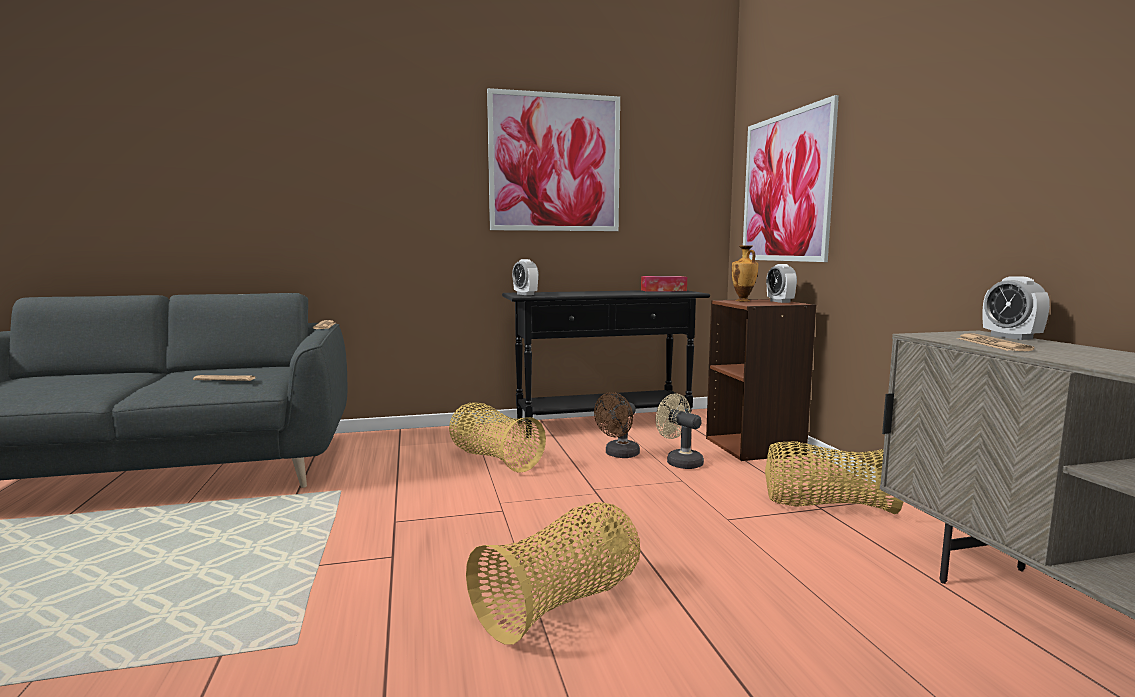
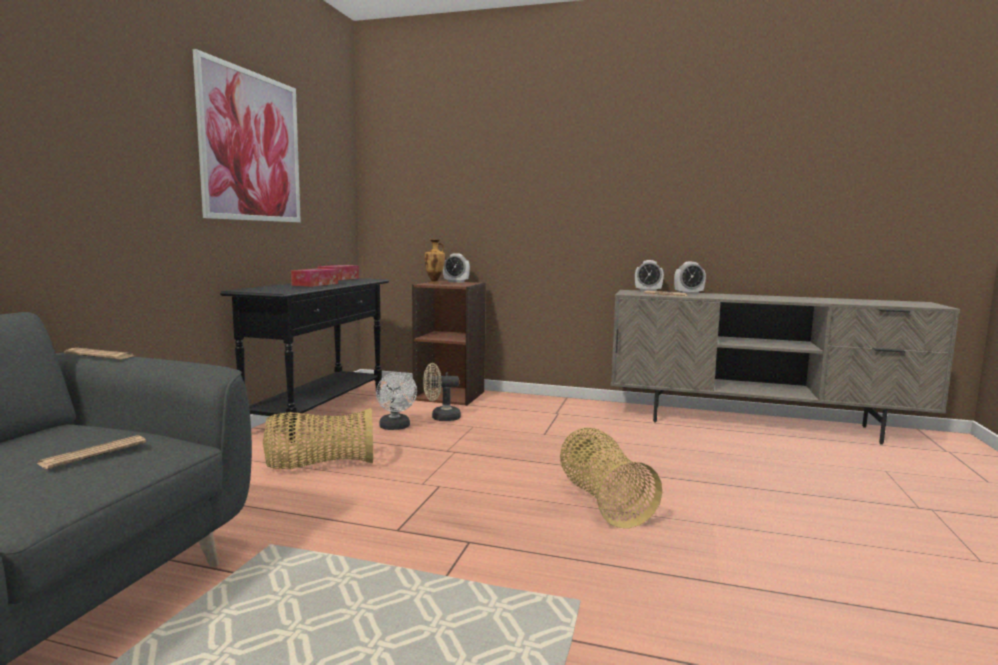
camera: 60 degrees left, 0 degrees up
(525, 294) = (269, 290): alarm clock -> alarm clock (688, 294)
(599, 293) = (315, 284): none -> tissue box
(619, 455) = (395, 427): brown fan -> white fan
(785, 188) = (436, 194): picture -> none
(826, 506) = (557, 411): basket -> none

